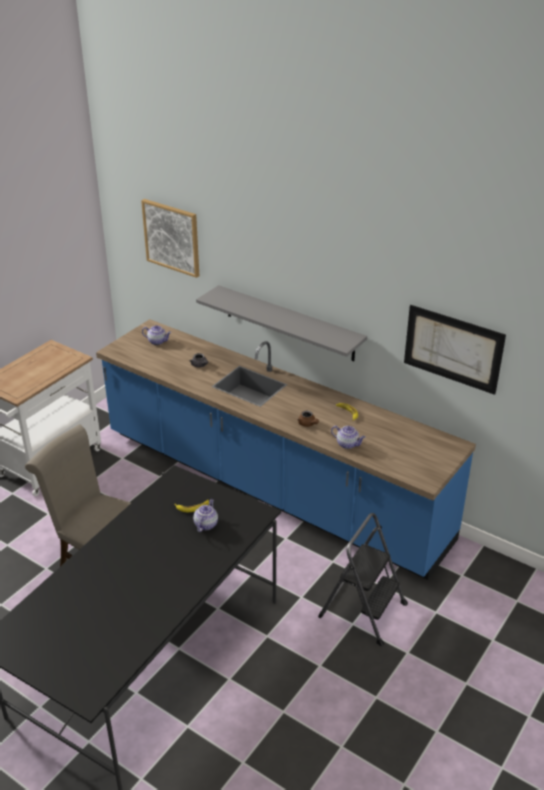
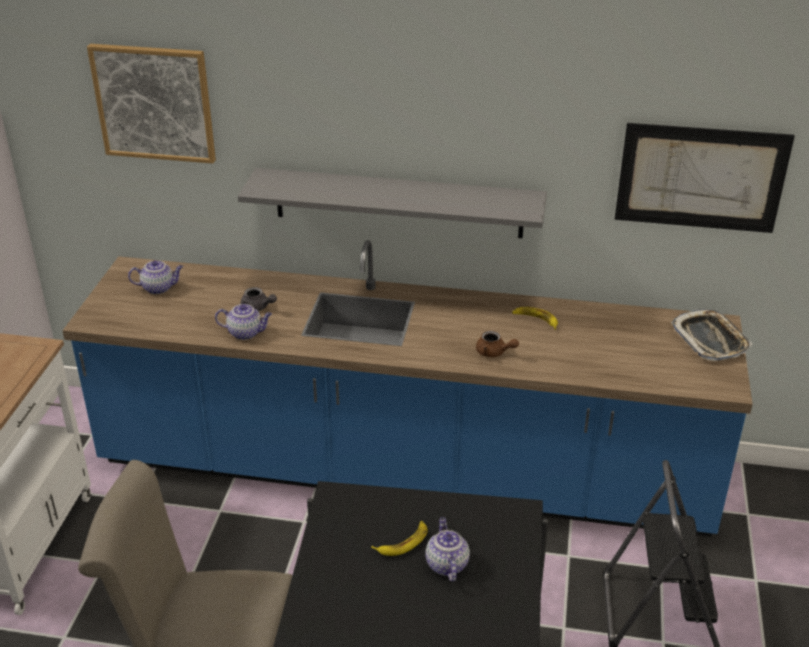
camera: 25 degrees left, 0 degrees up
(348, 444) = (575, 366): teapot -> teapot (246, 333)
(442, 452) = (710, 340): none -> tray

